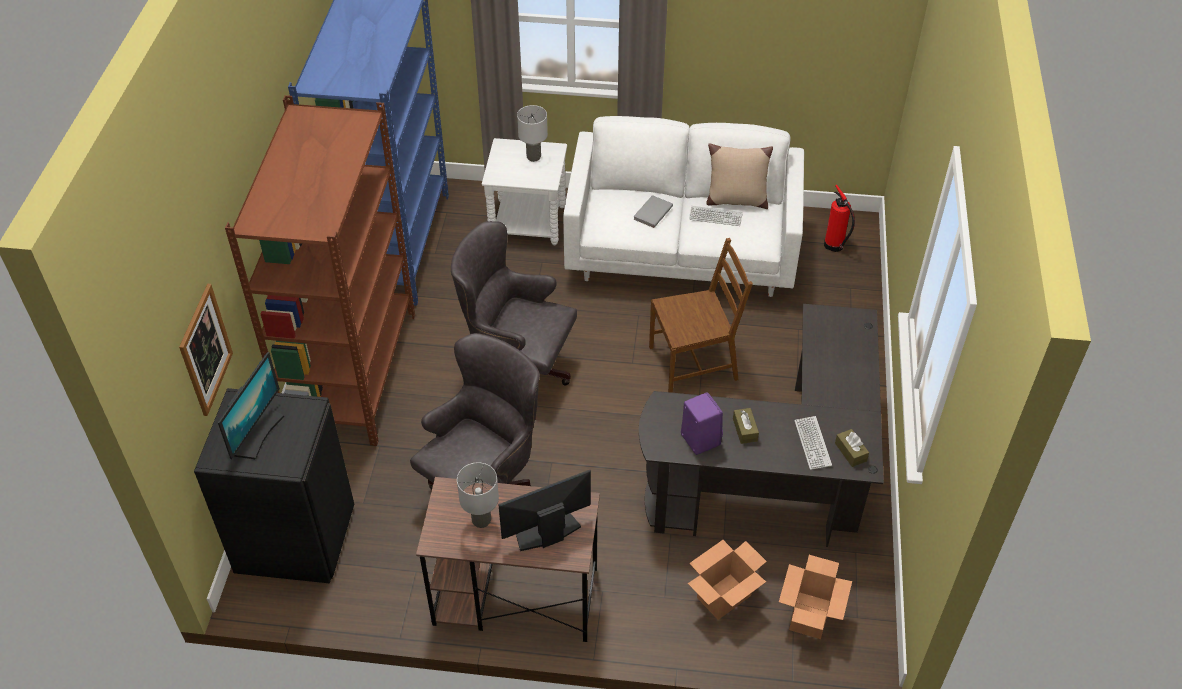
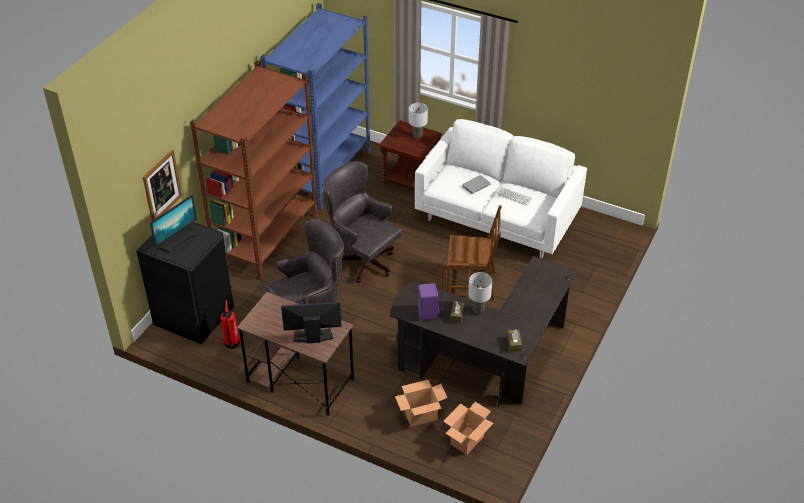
camera: 20 degrees right, 5 degrees down
(481, 522) = (280, 321): white table lamp -> white table lamp (478, 310)
(528, 222) = (411, 178): white side table -> brown side table
(736, 200) = (532, 190): beige pillow -> none
(812, 443) = (493, 333): keyboard -> none
(834, 246) = (599, 238): fire extinguisher -> fire extinguisher (231, 344)

